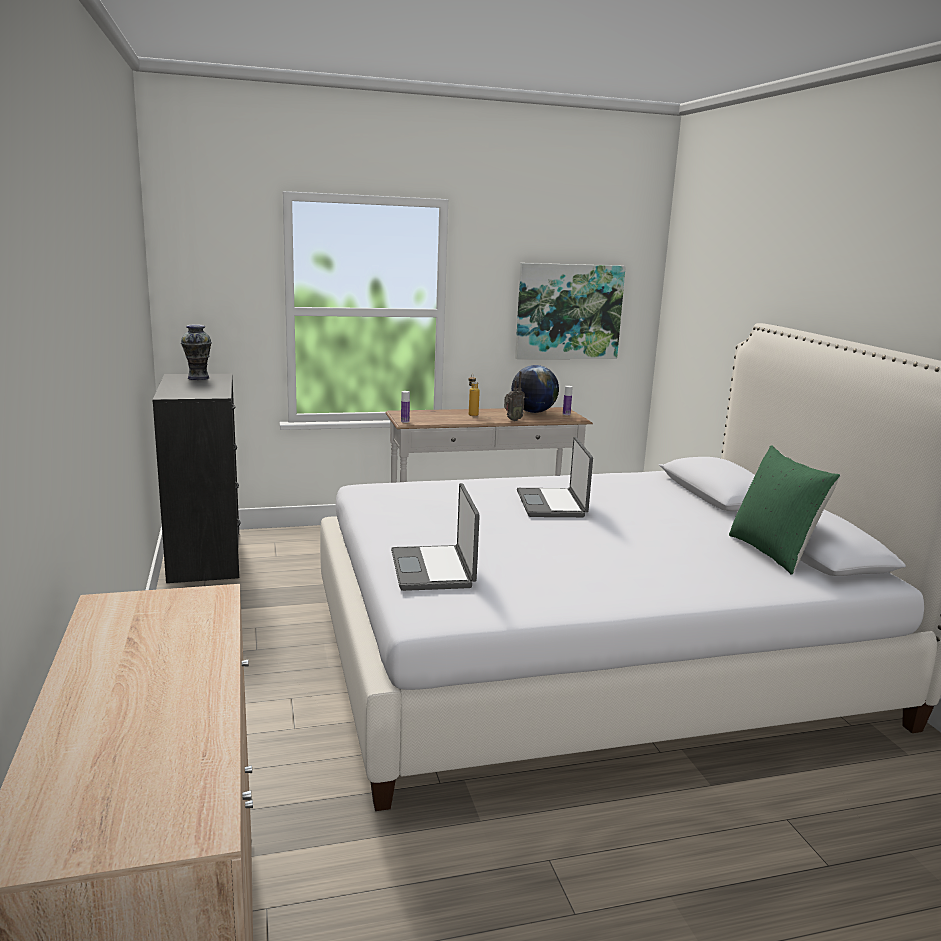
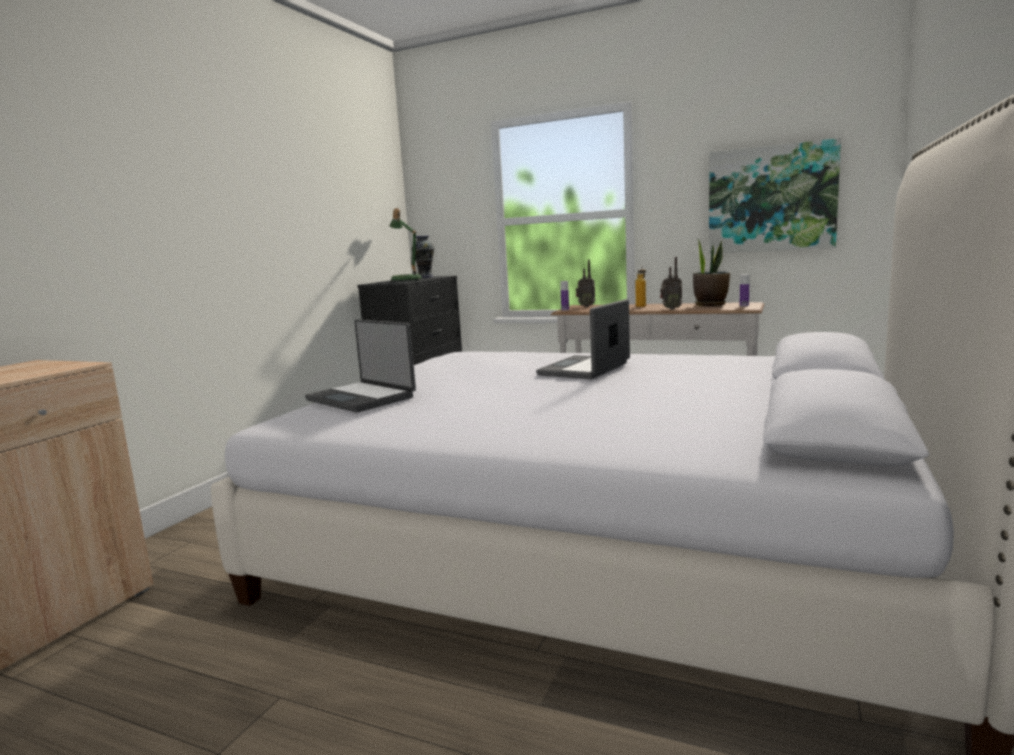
camera: 40 degrees right, 5 degrees down
(195, 386) = (405, 280): none -> table lamp
(413, 414) = (586, 306): none -> radio
(434, 569) = (362, 398): laptop -> laptop turned 75 degrees counterclockwise
(533, 412) = (710, 304): globe -> potted plant
(773, 553) = (756, 427): green pillow -> none

